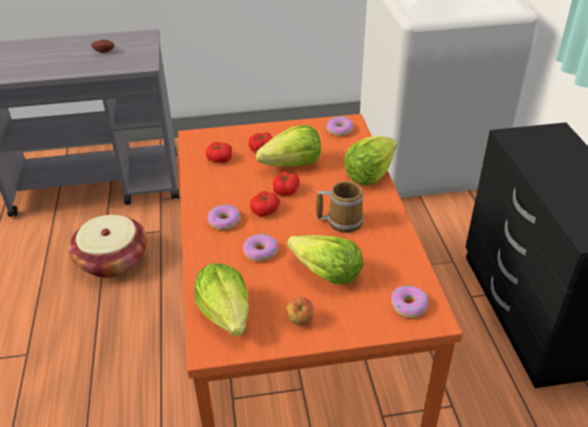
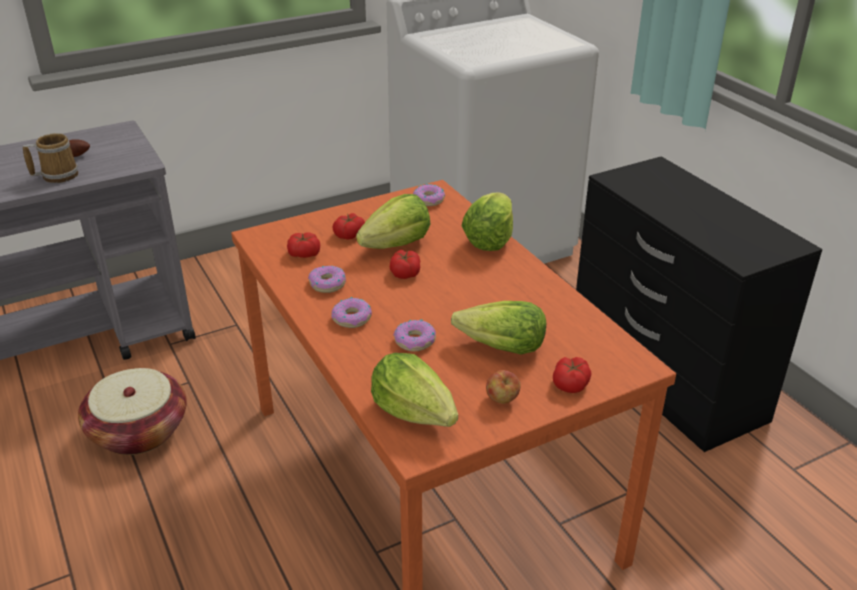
camera: 20 degrees left, 5 degrees down
(265, 210) = (393, 297): tomato -> tomato (571, 383)
(342, 220) = (488, 291): mug -> mug (57, 175)
(408, 305) = (608, 359): donut -> donut (327, 284)

